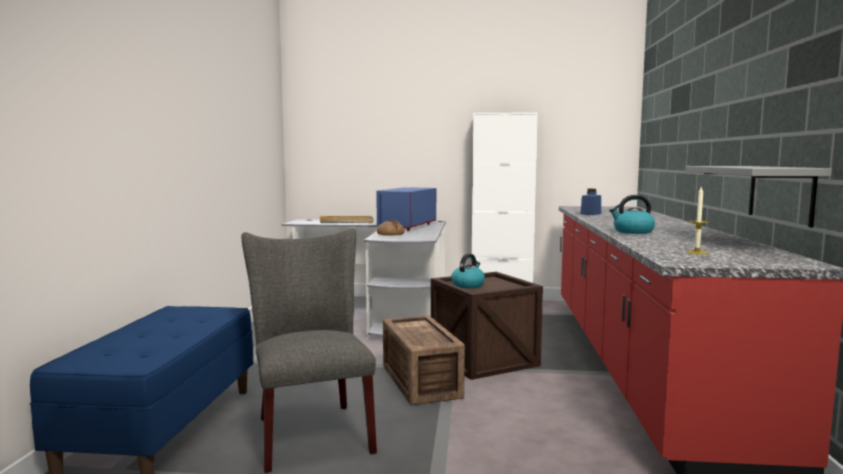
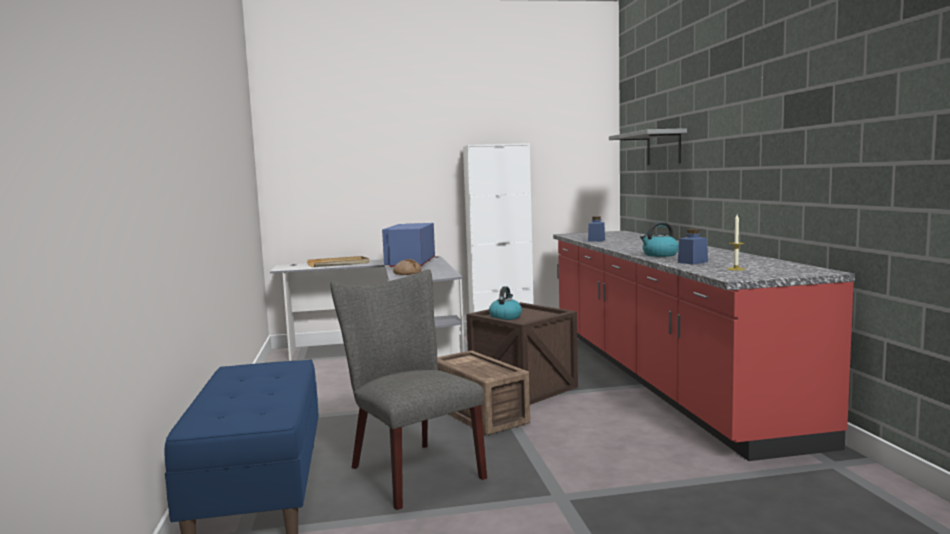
camera: 15 degrees left, 0 degrees up
(657, 241) = (692, 262): none -> blue jar
(780, 193) = (785, 215): grey shelf -> grey shelf (663, 148)

